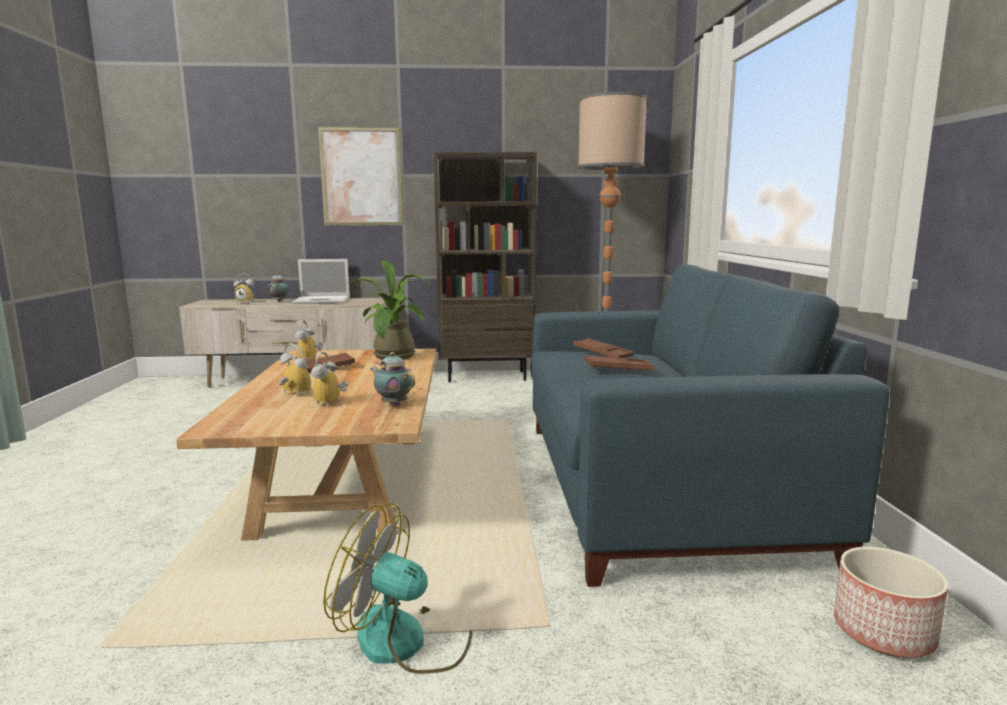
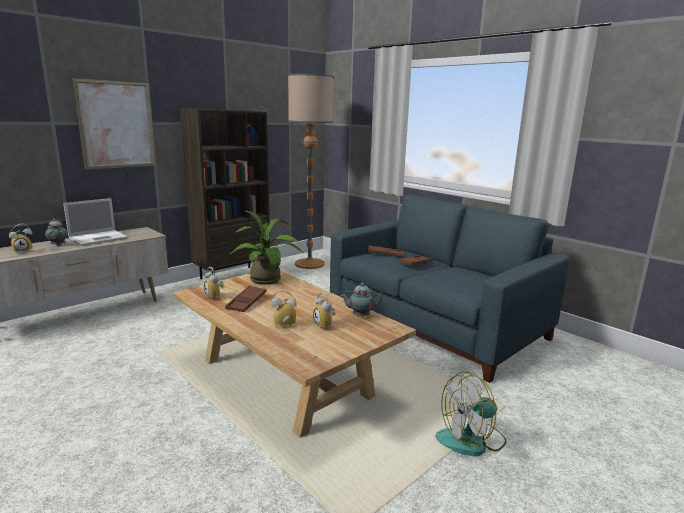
camera: 40 degrees left, 5 degrees up
(884, 633) = (586, 358): planter -> none

